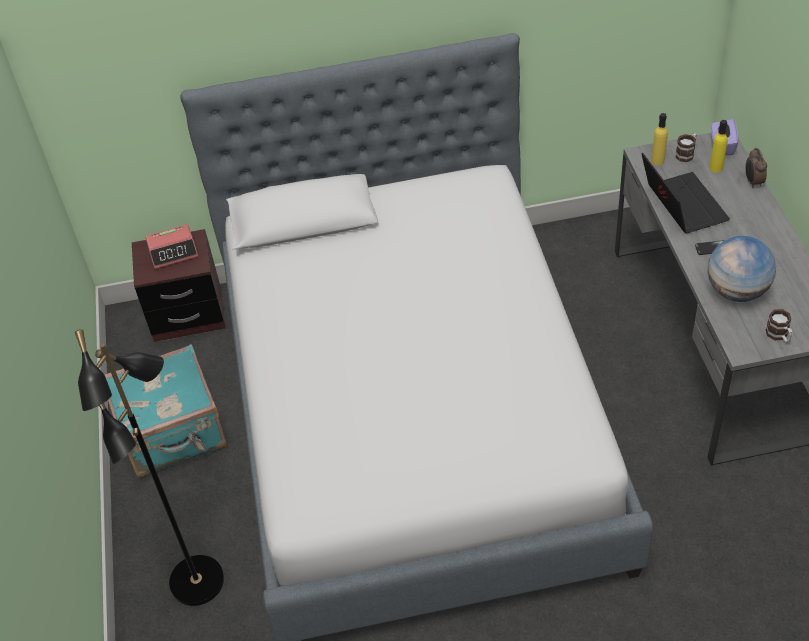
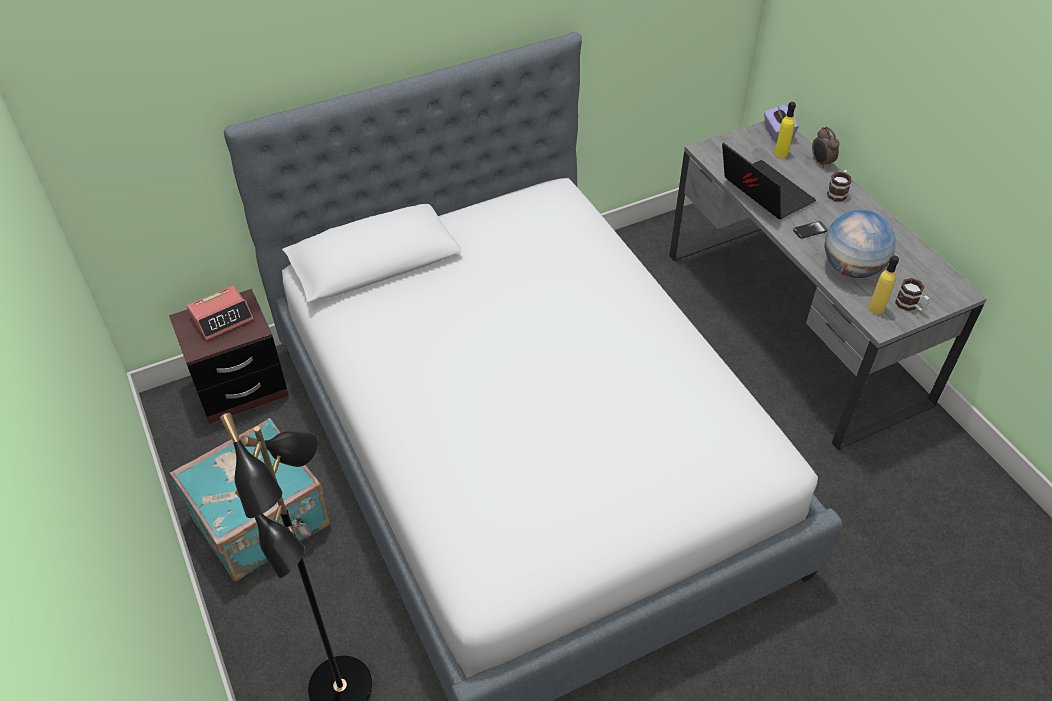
camera: 20 degrees left, 0 degrees up
(657, 161) = (722, 154): yellow bottle -> yellow bottle (876, 308)
(686, 154) = (747, 144): mug -> mug (837, 192)

